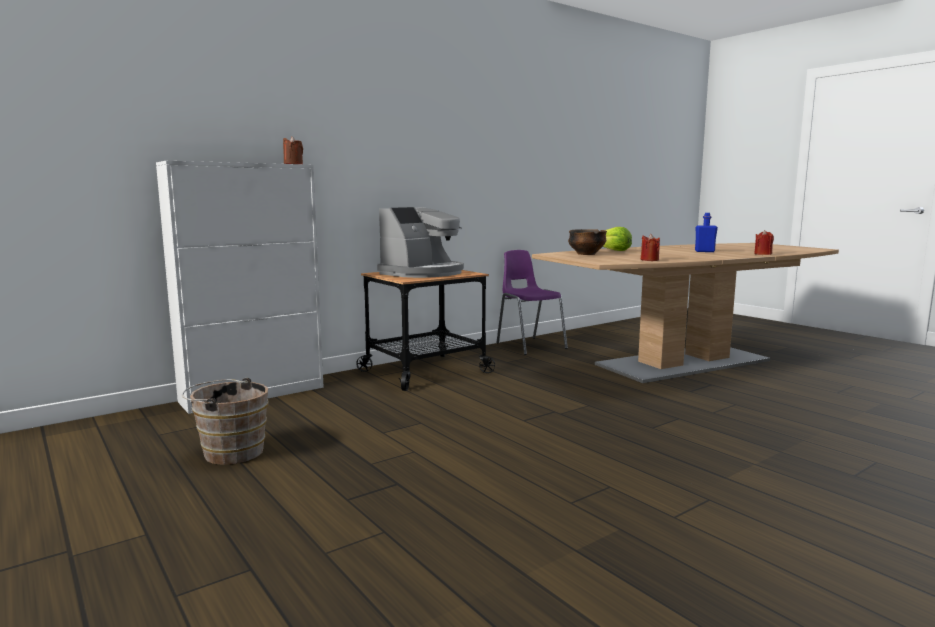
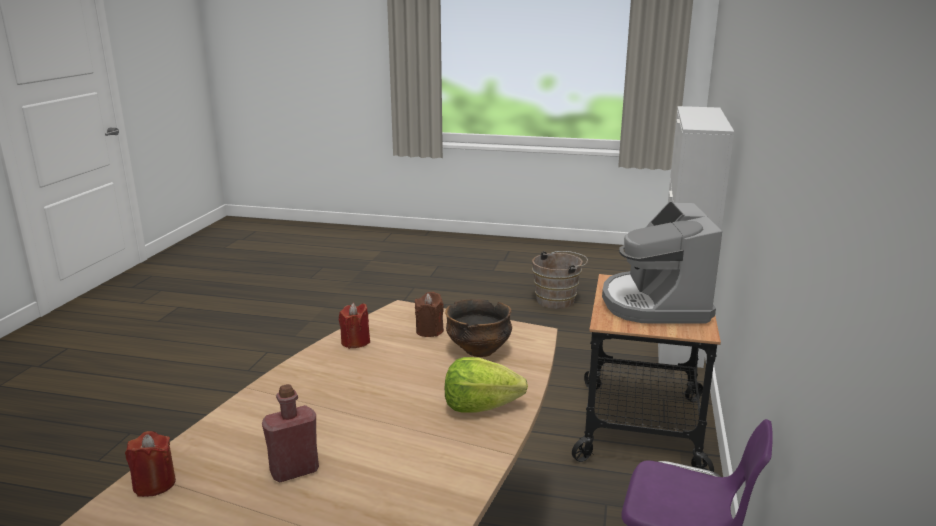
camera: 140 degrees right, 10 degrees up
(293, 164) = (698, 126): brown candle -> brown candle (429, 331)
(704, 251) = (294, 471): blue bottle -> red bottle

